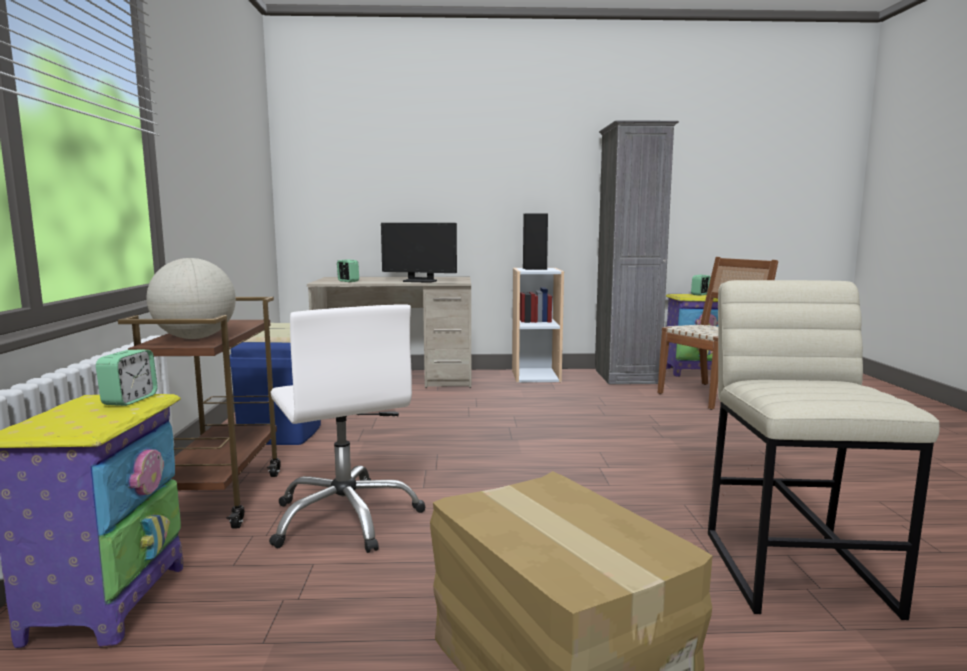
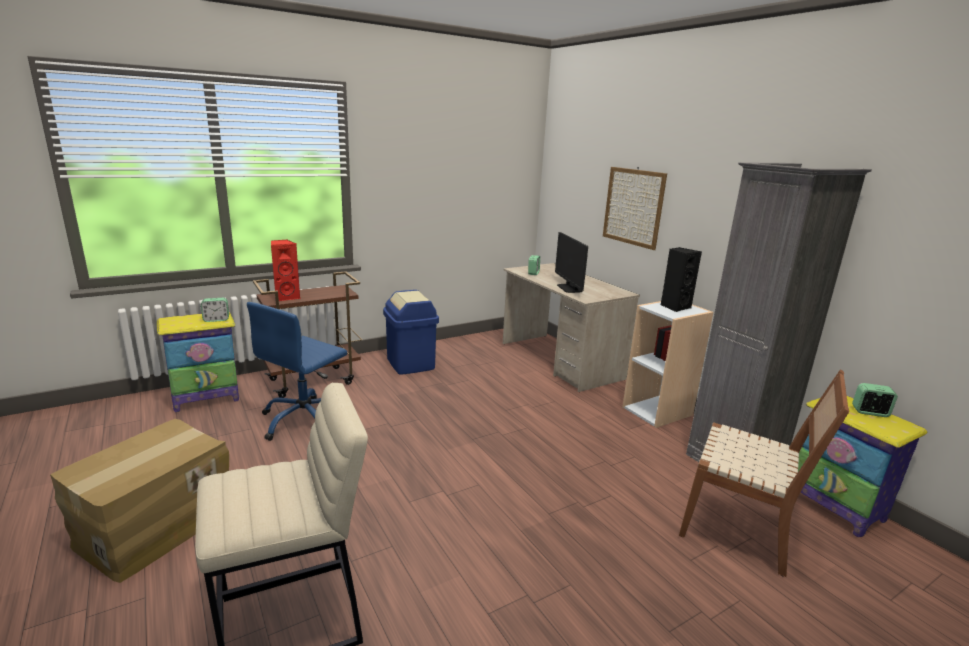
camera: 60 degrees right, 10 degrees up
(195, 338) = (286, 297): globe -> red speaker
(346, 518) = (305, 420): white office chair -> blue office chair
(438, 188) = (633, 205): none -> picture

